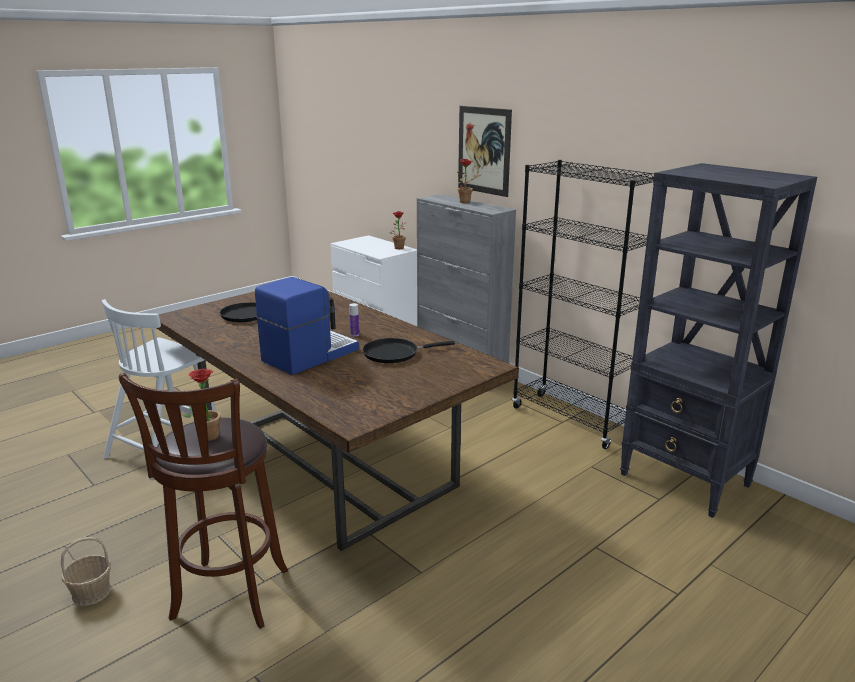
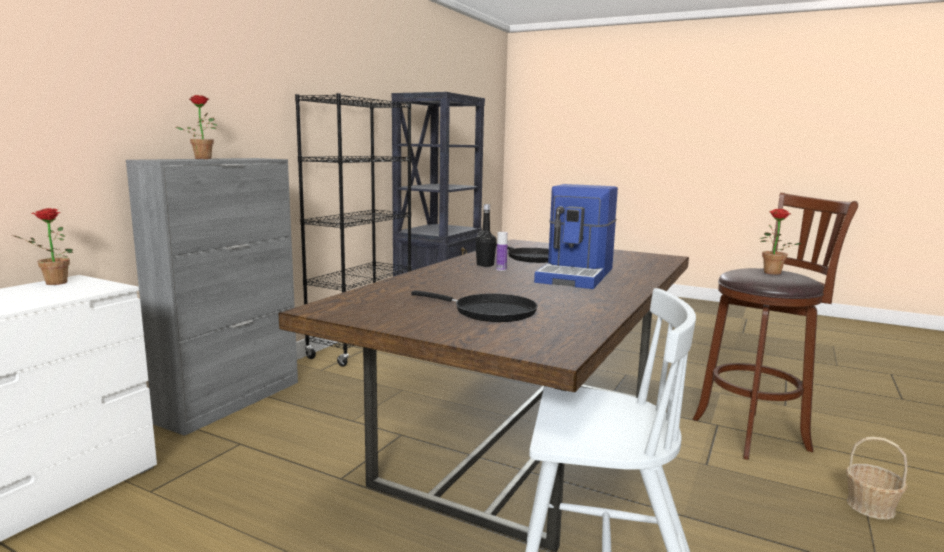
camera: 110 degrees left, 10 degrees down
(309, 355) = (577, 275): coffee machine -> coffee machine turned 90 degrees counterclockwise
(376, 332) = (485, 265): none -> black bottle
(484, 150) = (193, 86): picture -> none

